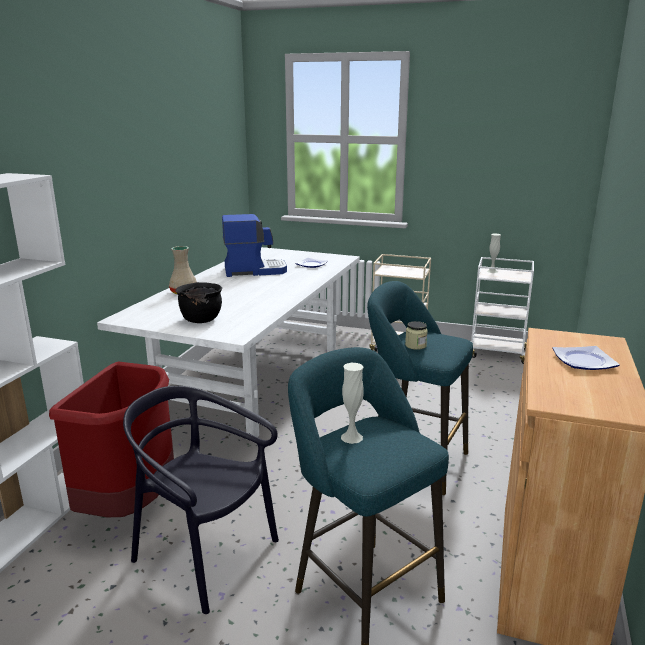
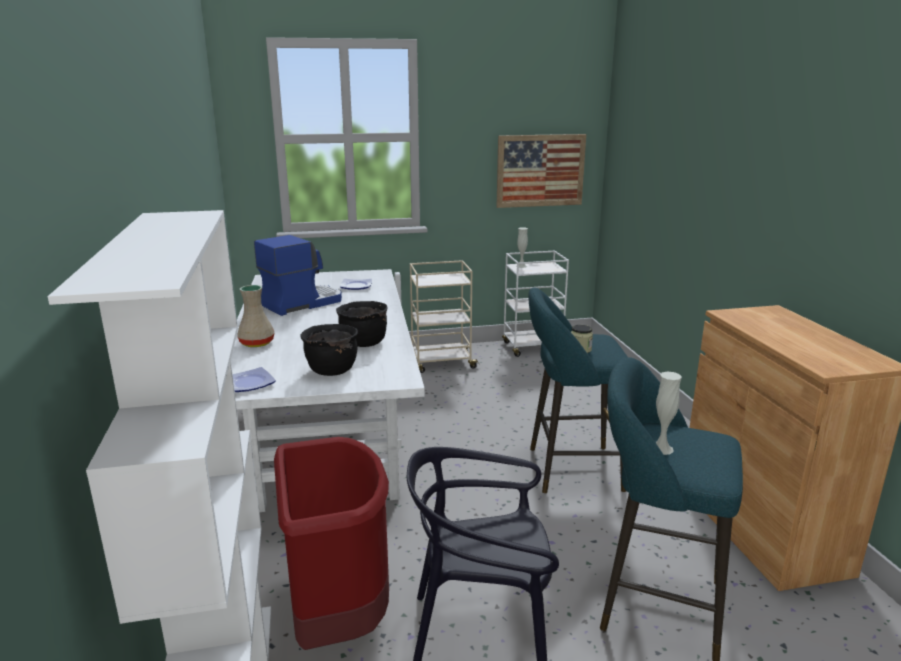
camera: 30 degrees left, 0 degrees up
(251, 305) = (363, 343): none -> black cooking pot
(525, 179) = (540, 170): none -> picture
(584, 361) = (789, 330): plate -> plate (249, 383)

